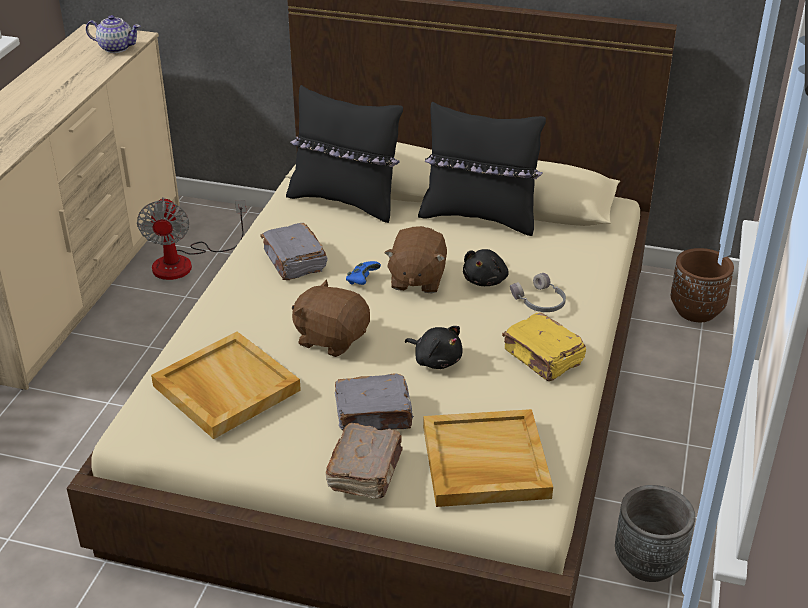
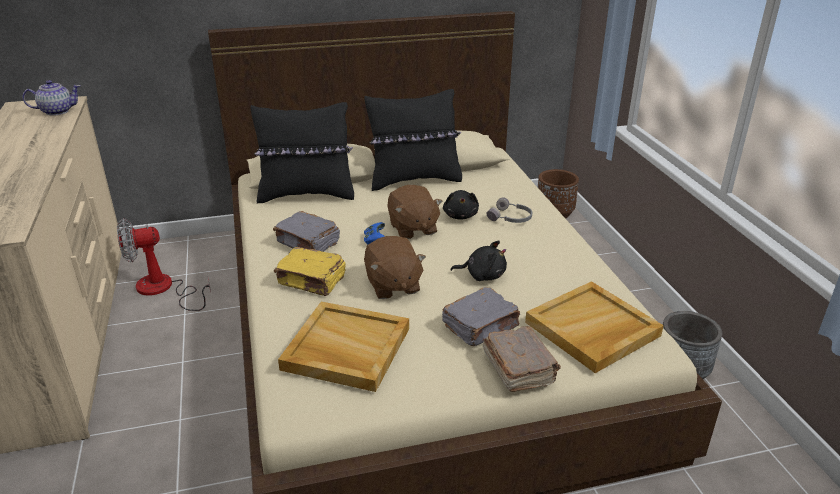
camera: 30 degrees left, 5 degrees down
(185, 262) = (163, 289): fan -> fan turned 105 degrees clockwise
(331, 338) = (392, 285): brown plush toy -> brown plush toy turned 105 degrees counterclockwise
(543, 358) = (552, 250): yellow book -> yellow book (312, 281)

